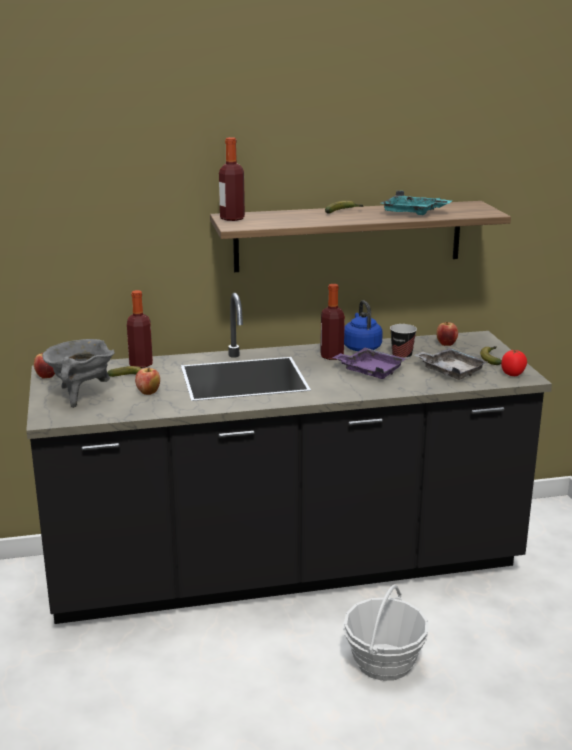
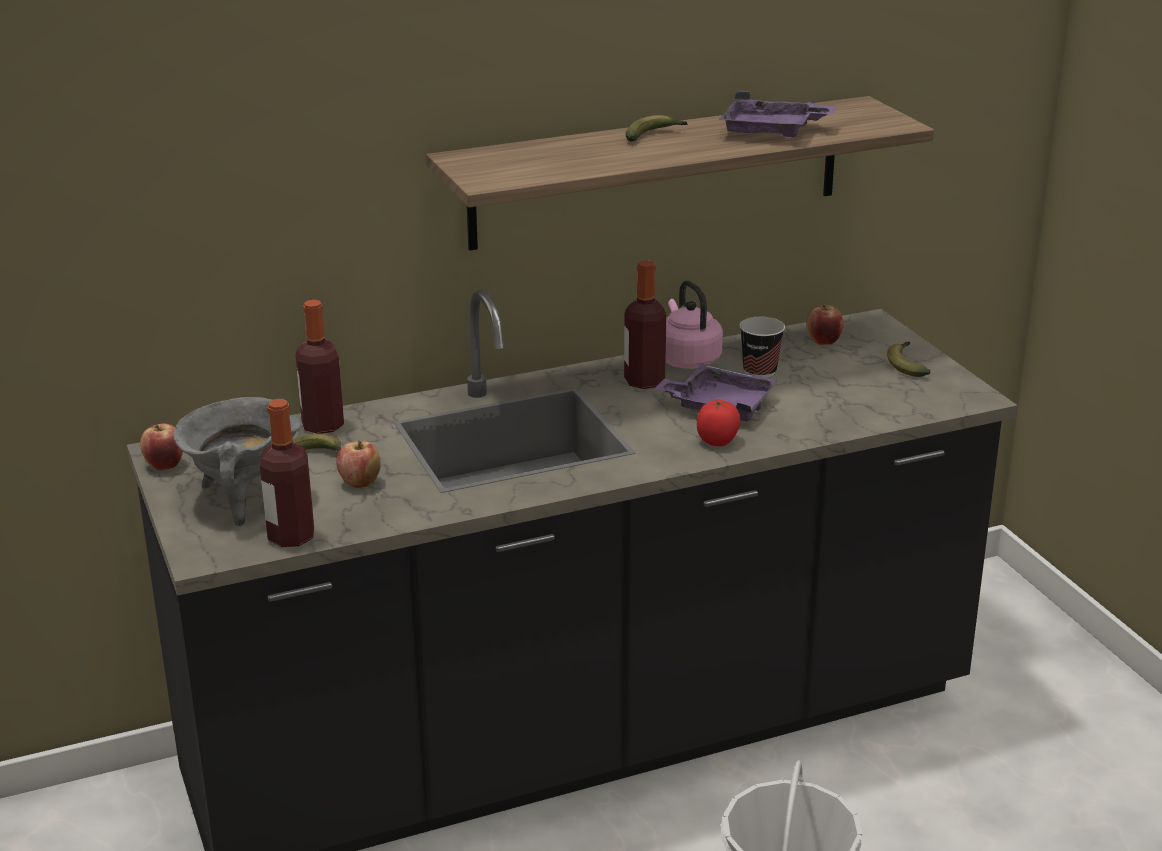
camera: 10 degrees left, 5 degrees up
(232, 218) = (472, 163): bottle -> bottle (291, 537)
(361, 347) = (686, 359): blue kettle -> pink kettle
(413, 213) = (772, 131): turquoise tray -> purple tray
(450, 371) = (849, 395): grey tray -> none
(513, 374) = (951, 392): tomato -> tomato (718, 442)

